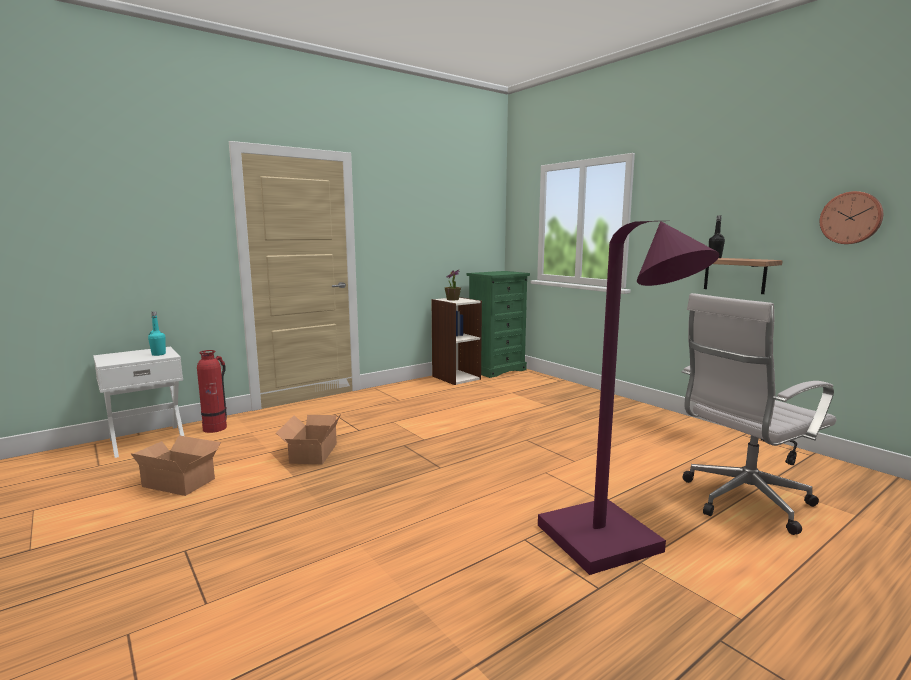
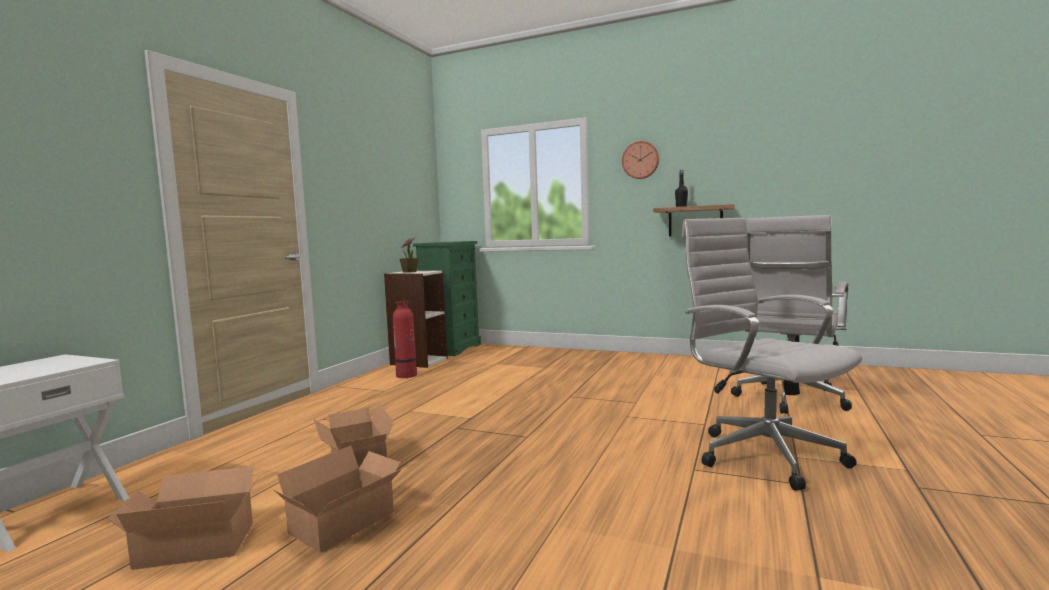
camera: 30 degrees left, 5 degrees down
(158, 354) = (69, 363): turquoise bottle -> none
(215, 428) = (158, 471): fire extinguisher -> fire extinguisher (407, 375)
(255, 495) = (346, 523): none -> cardboard box
(610, 548) = (762, 454): purple floor lamp -> white office chair
(851, 218) = (783, 167): wall clock -> wall clock (640, 160)

